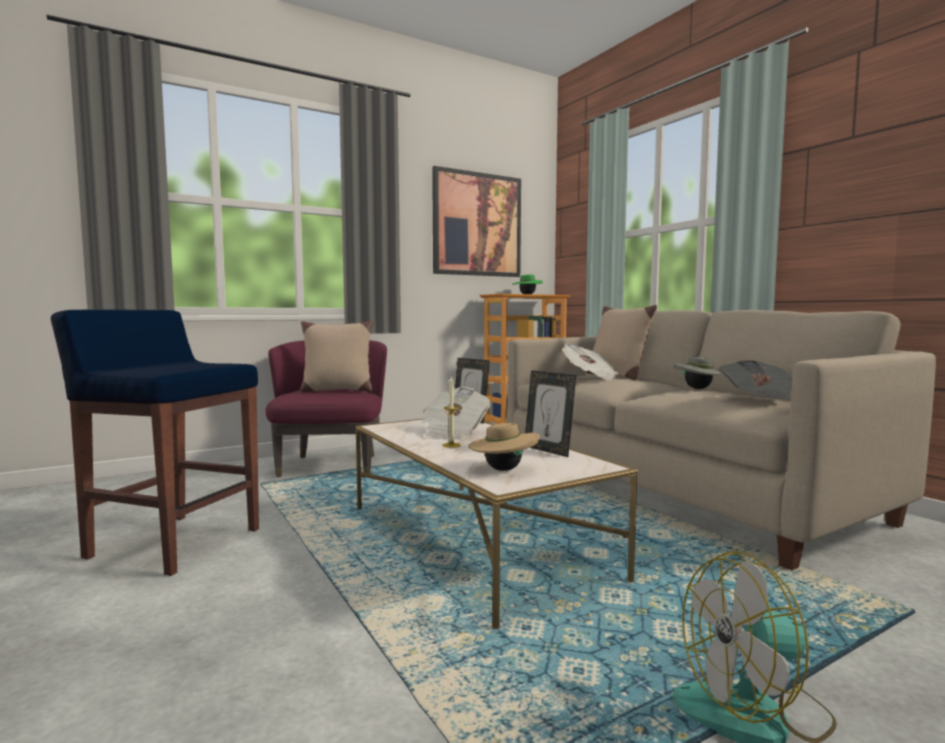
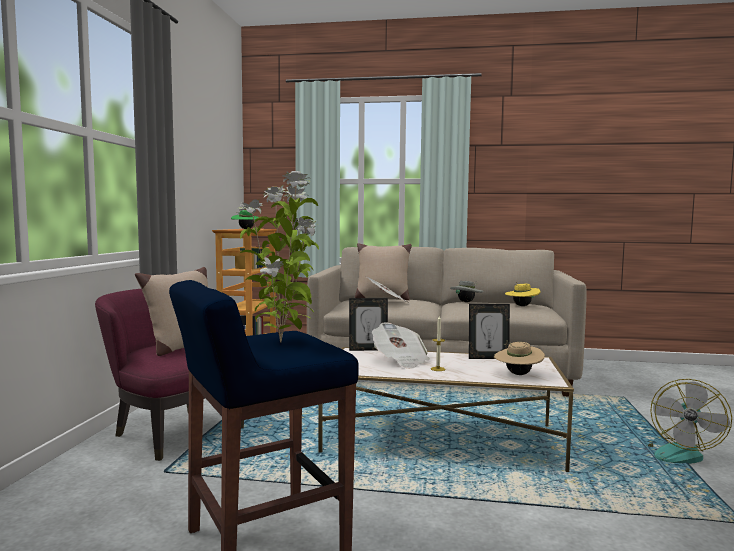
camera: 50 degrees left, 0 degrees up
(189, 365) = (282, 342): none -> potted plant
(477, 225) = (206, 160): picture -> none
(759, 401) = (521, 306): newspaper -> yellow hat

